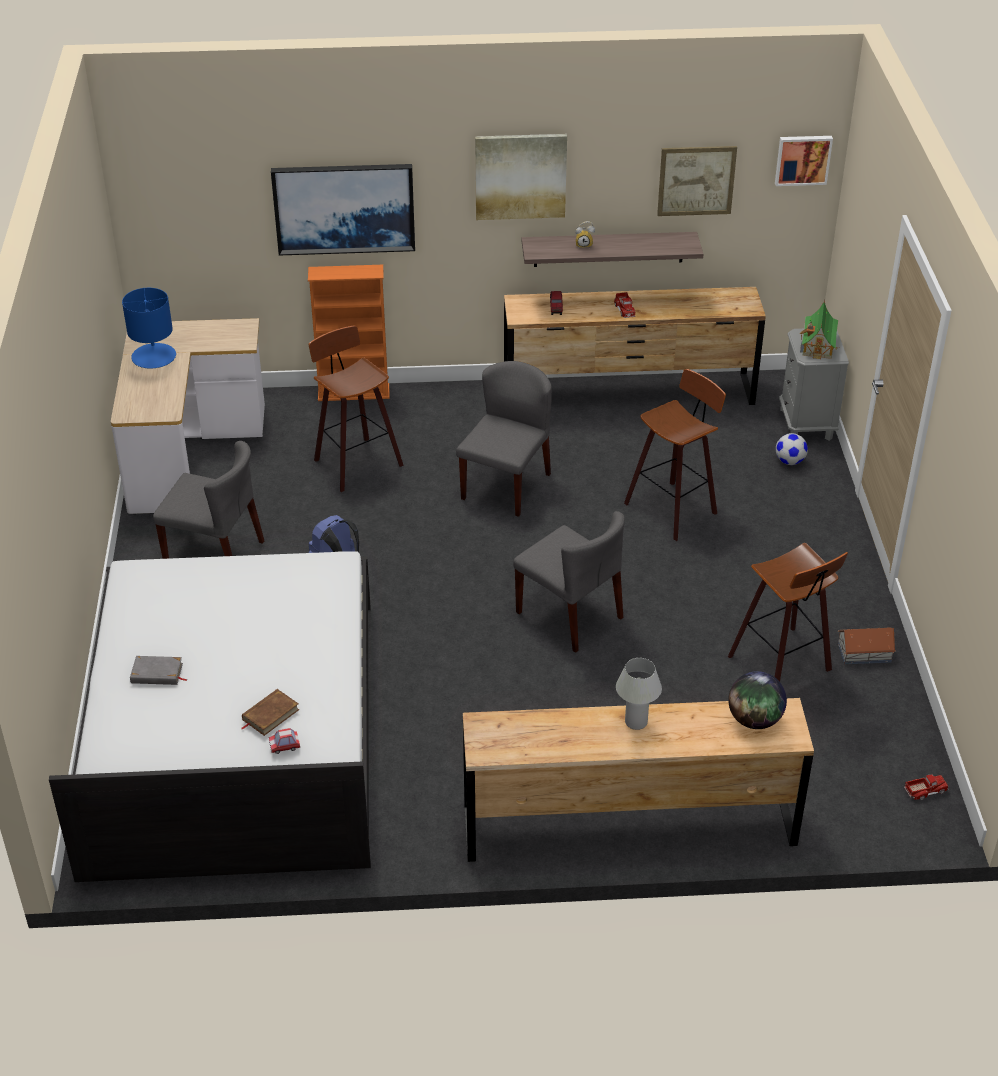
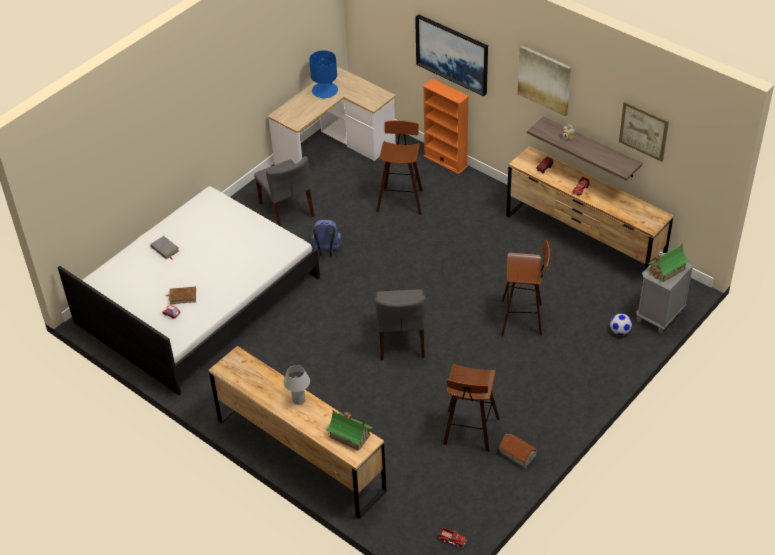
camera: 45 degrees right, 5 degrees up
(506, 485) = (456, 255): grey chair -> none
(754, 720) = (349, 436): globe -> toy house
(802, 159) = (709, 149): picture -> none

